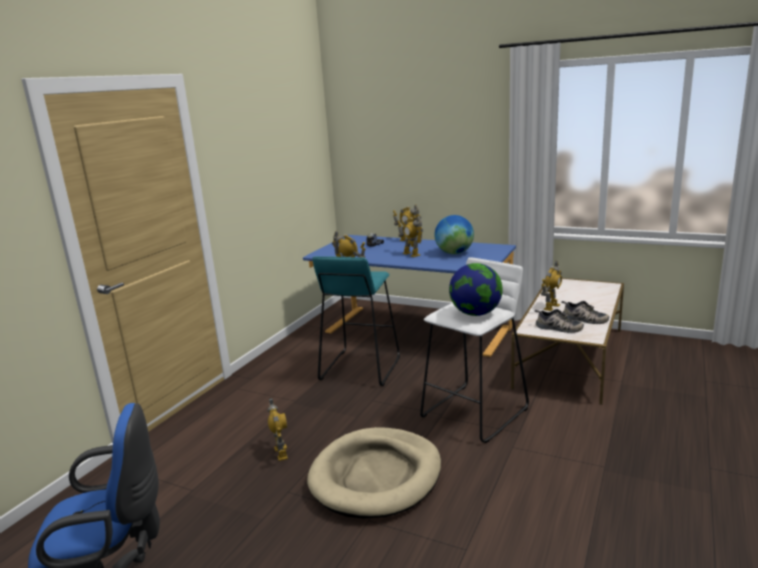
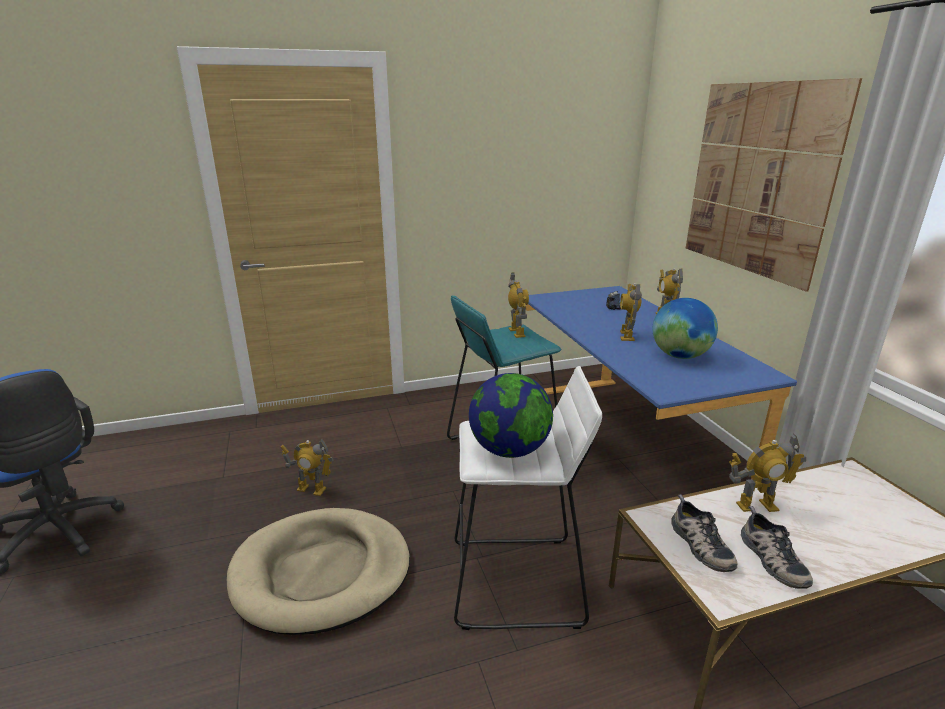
camera: 45 degrees right, 5 degrees up
(281, 453) = (311, 489): toy robot -> toy robot turned 75 degrees clockwise
(441, 140) = (758, 180): none -> picture

